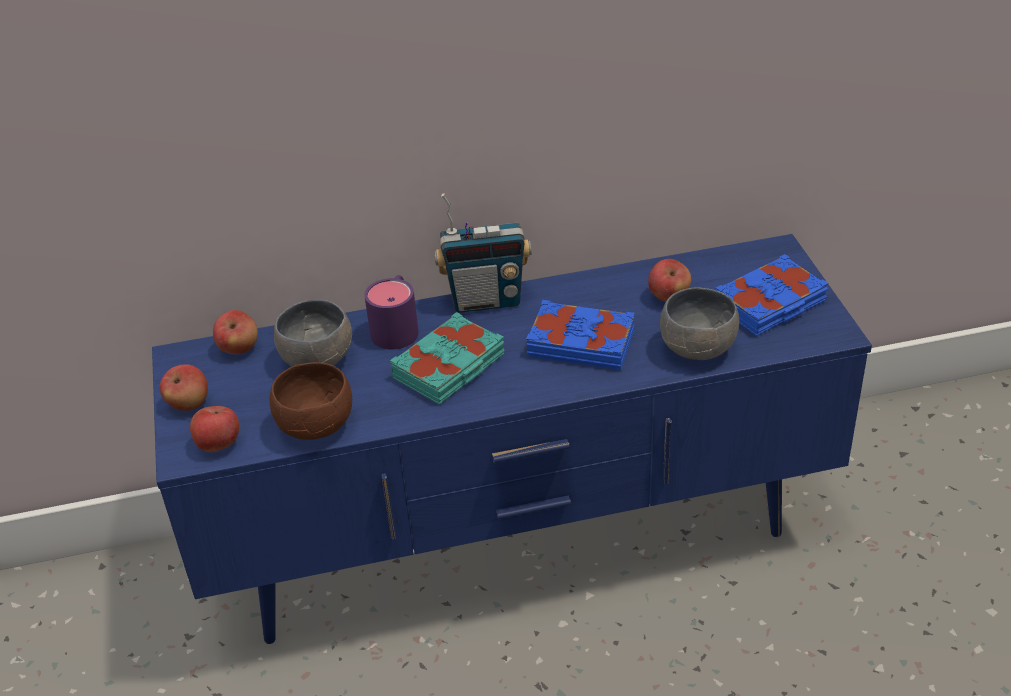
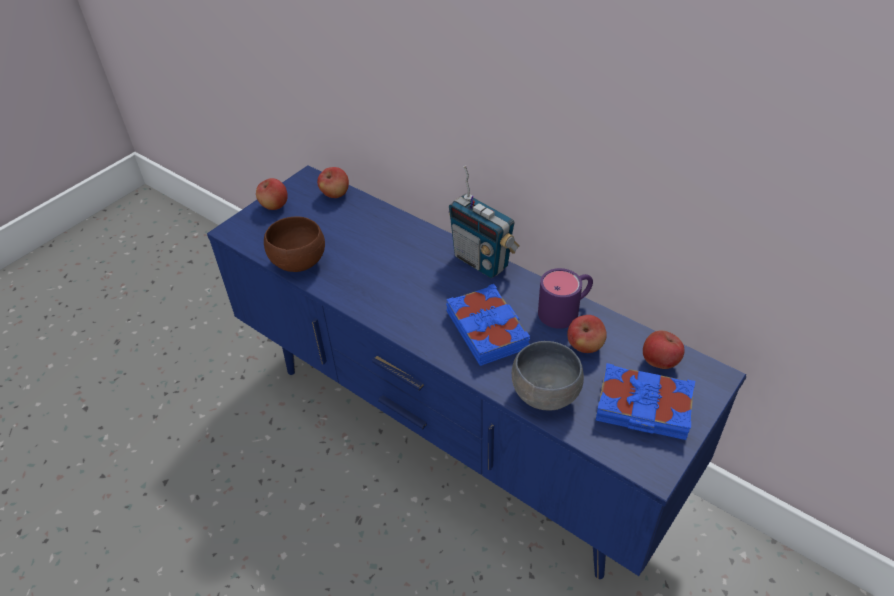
camera: 50 degrees right, 5 degrees up
(218, 444) = (252, 236): apple -> apple (659, 362)
(315, 359) = (354, 227): grey bowl -> none
(397, 326) = (416, 240): purple mug -> purple mug (566, 310)
(450, 367) = (402, 284): turquoise book -> none

